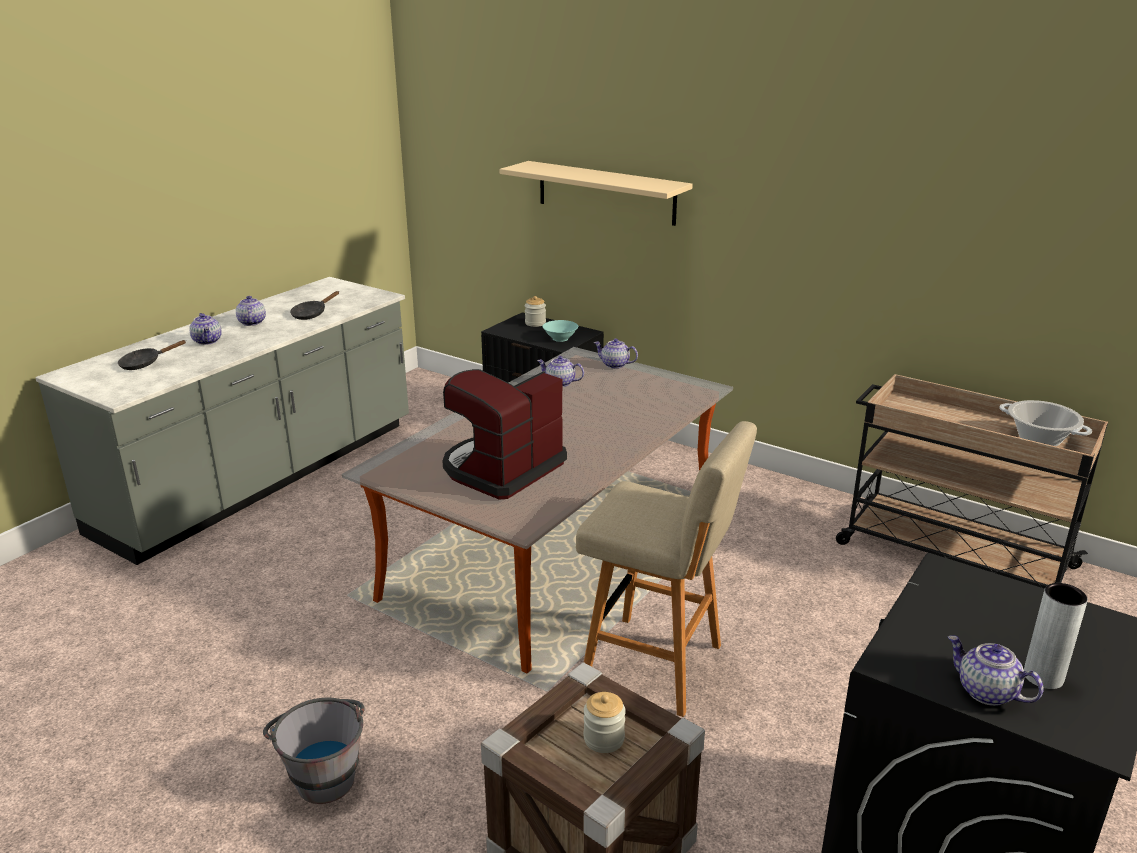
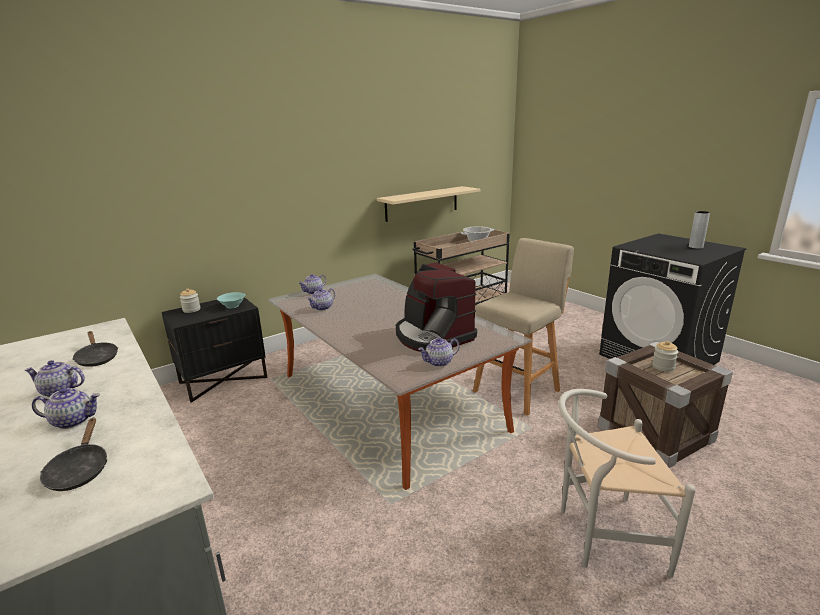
camera: 70 degrees left, 5 degrees down
(323, 773) = (602, 535): grey bucket -> white chair
(606, 192) = (221, 193): beige shelf -> beige shelf (422, 203)
(986, 692) = (709, 253): teapot -> teapot (439, 362)

